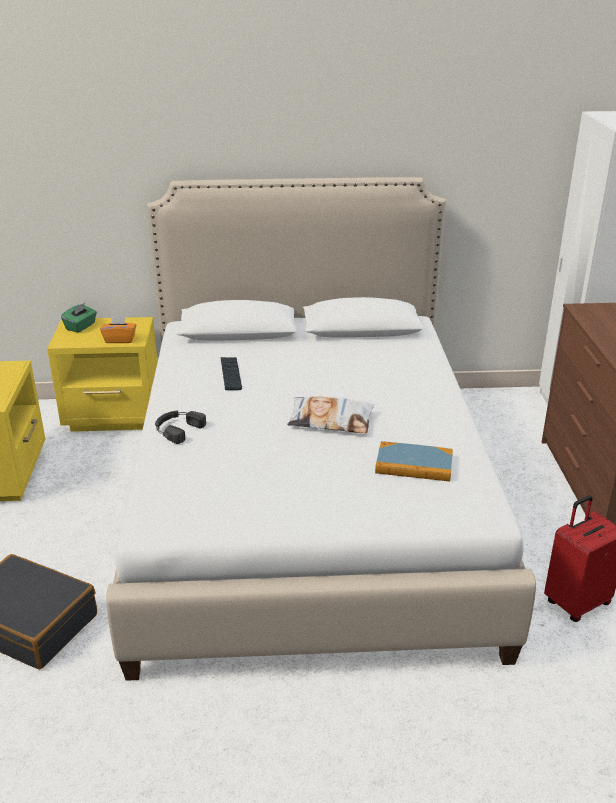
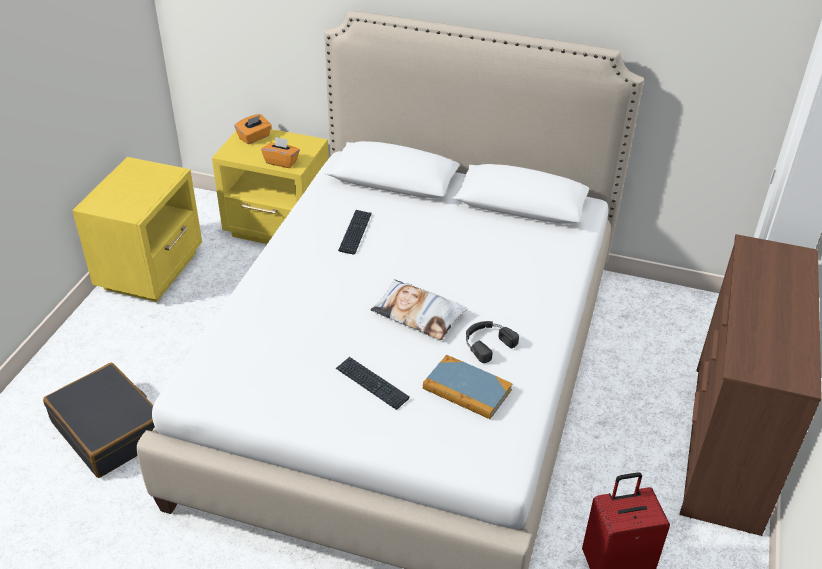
camera: 20 degrees right, 10 degrees up
(81, 327) = (254, 137): green tissue box -> orange tissue box
(177, 429) = (269, 287): black headphones -> black headphones (487, 343)
(326, 480) = (372, 384): none -> keyboard

